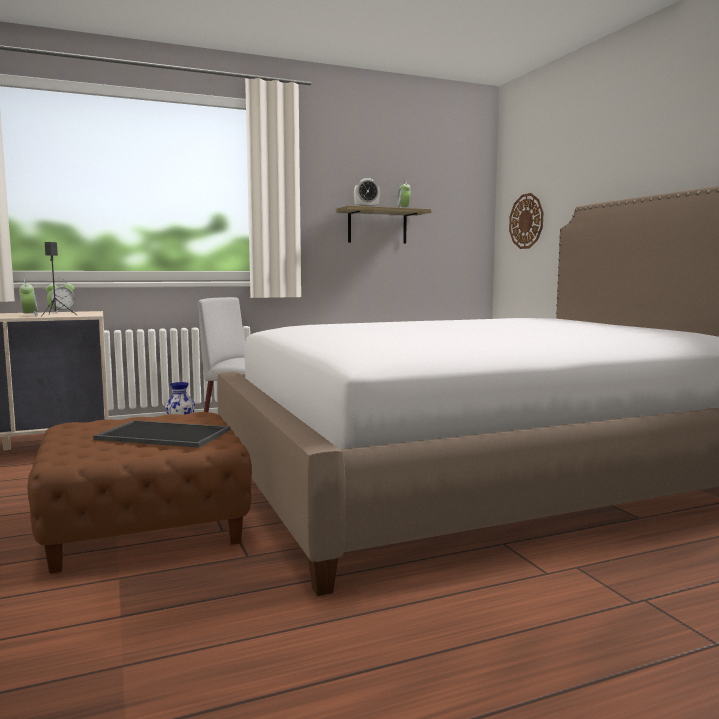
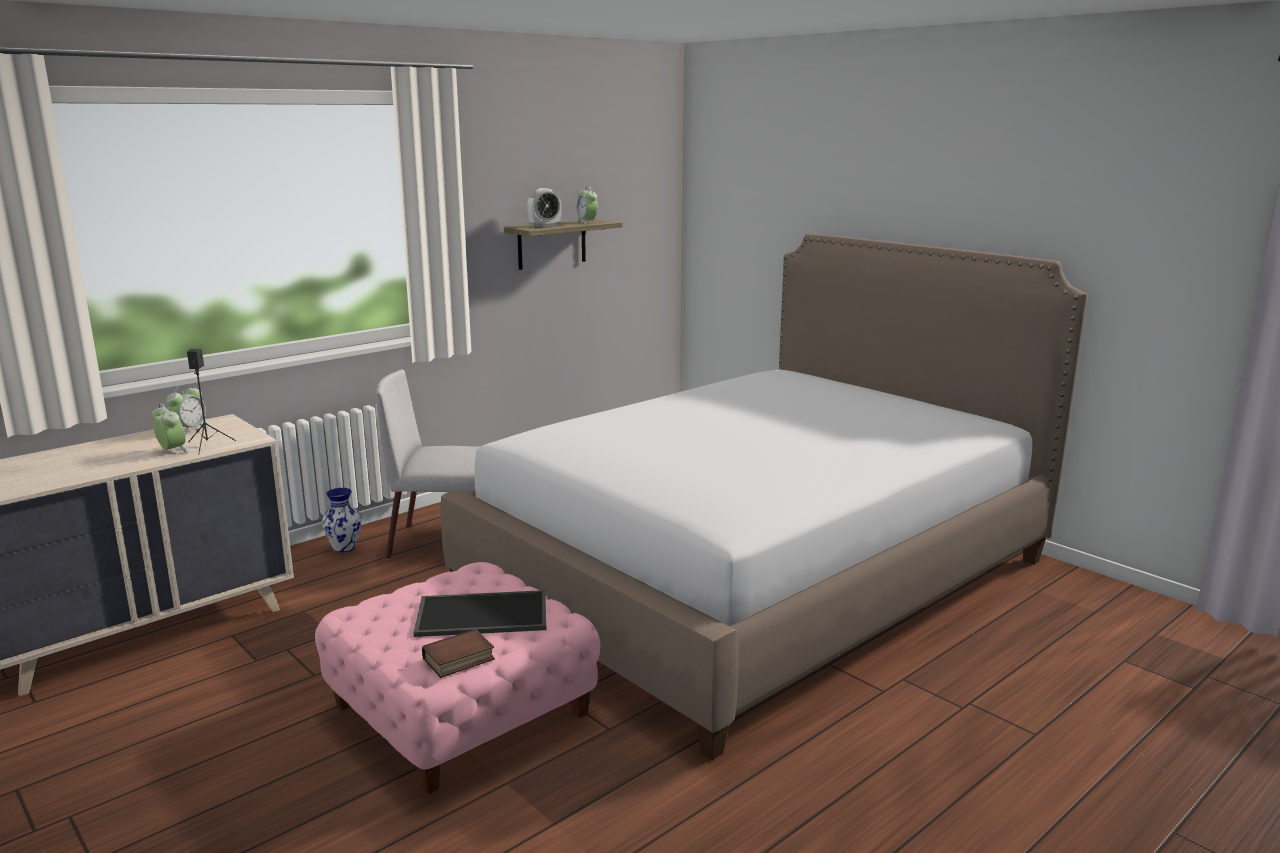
camera: 20 degrees left, 10 degrees up
(102, 454) = (458, 660): none -> book
(146, 524) = (462, 710): brown ottoman -> pink ottoman
(526, 221) = (730, 230): wall clock -> none

